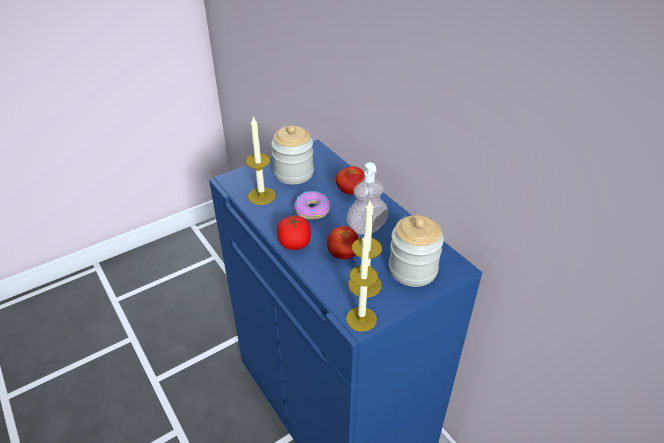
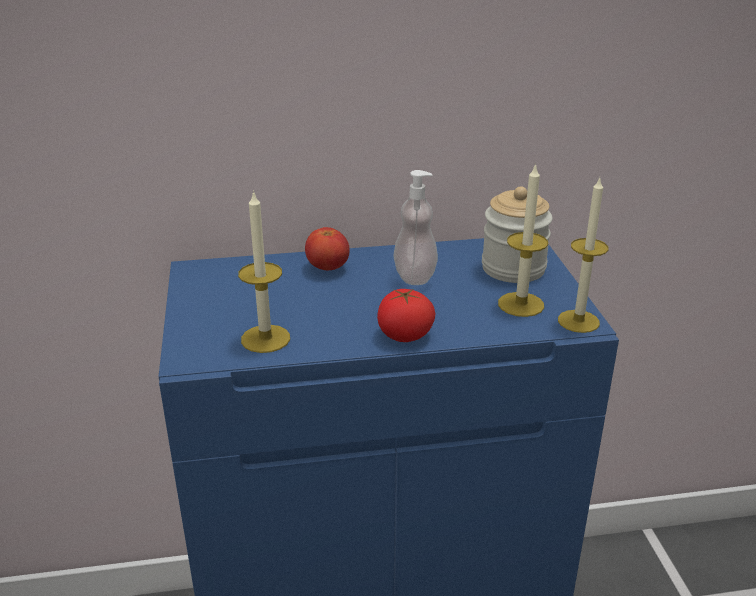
camera: 65 degrees left, 10 degrees down
(293, 173) = (237, 299): jar -> none
(312, 210) = (342, 304): donut -> none
(343, 254) = (455, 305): tomato -> none

